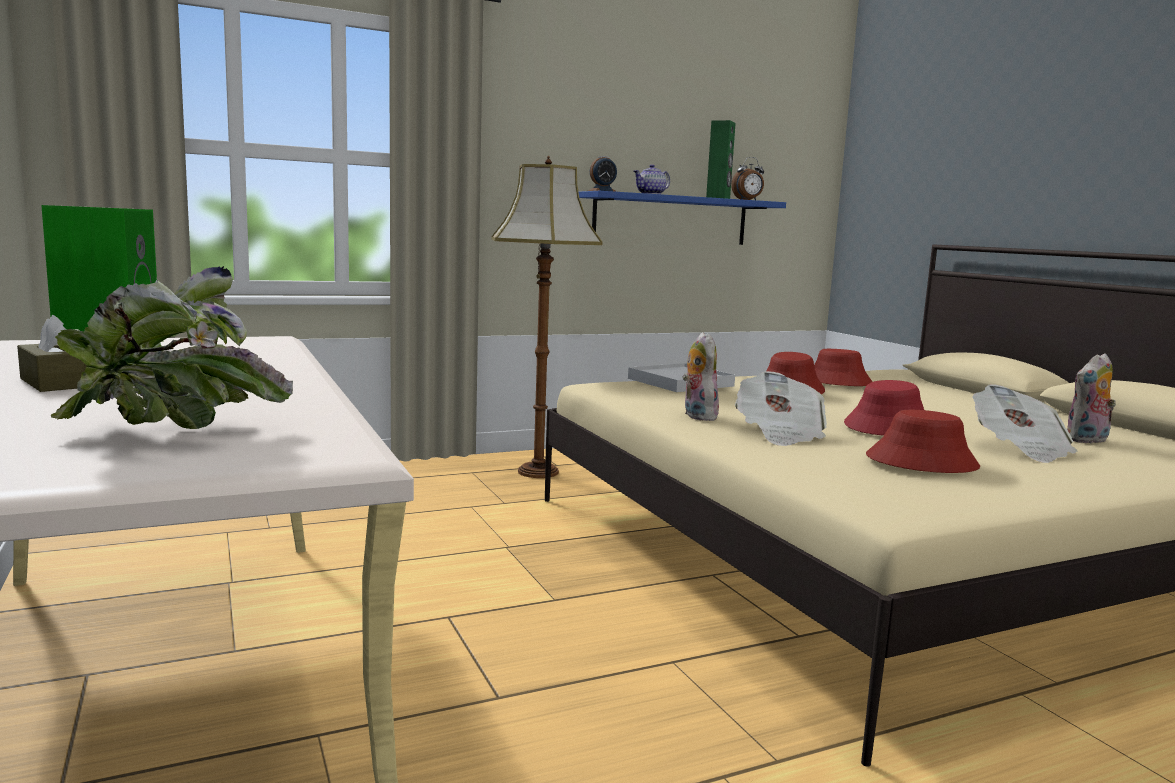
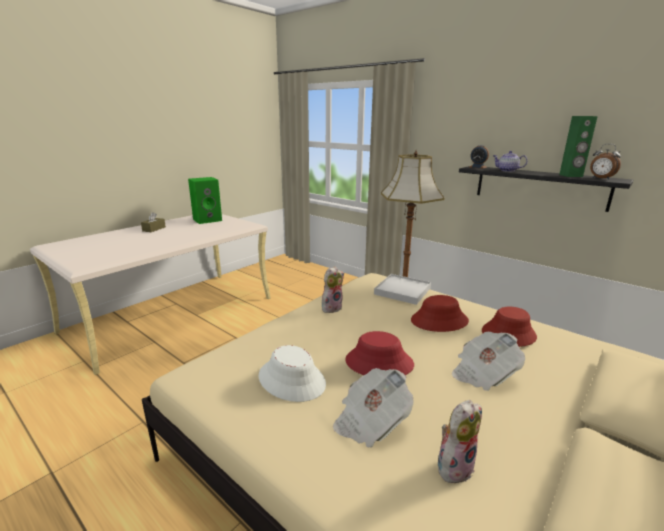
camera: 65 degrees right, 10 degrees up
(174, 433) = (98, 250): potted plant -> none
(671, 219) = (539, 187): blue shelf -> black shelf
(779, 434) = (316, 332): newspaper -> newspaper (483, 374)
(921, 462) = (292, 379): red hat -> white hat
(1087, 440) = (454, 465): plush toy -> plush toy turned 105 degrees clockwise

